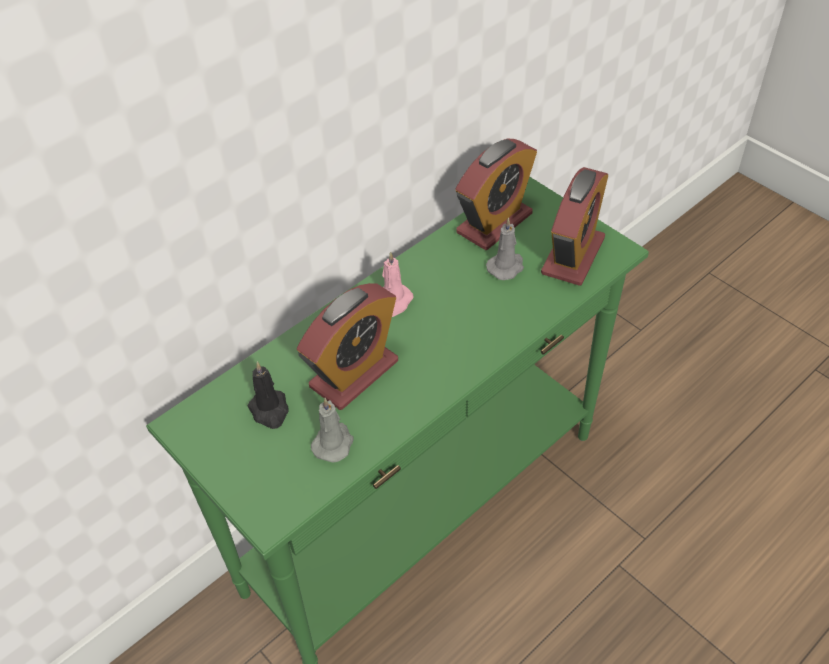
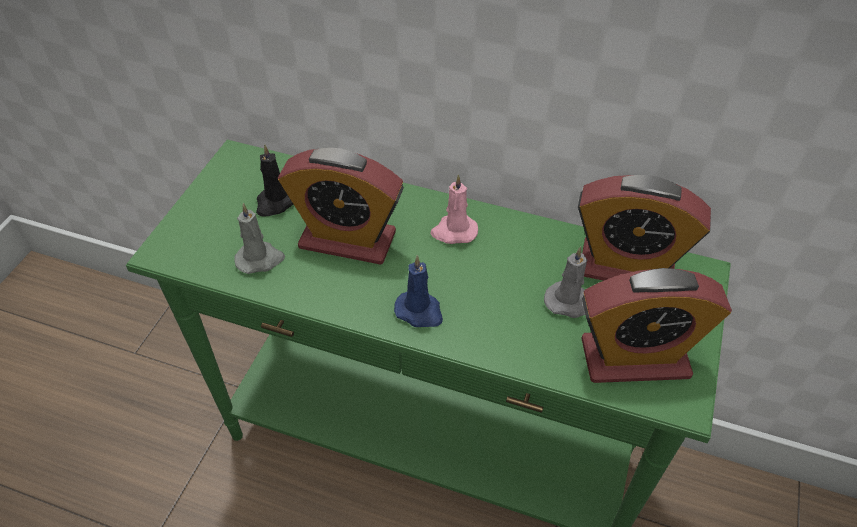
camera: 60 degrees right, 0 degrees up
(461, 354) = (420, 311): none -> blue candle

